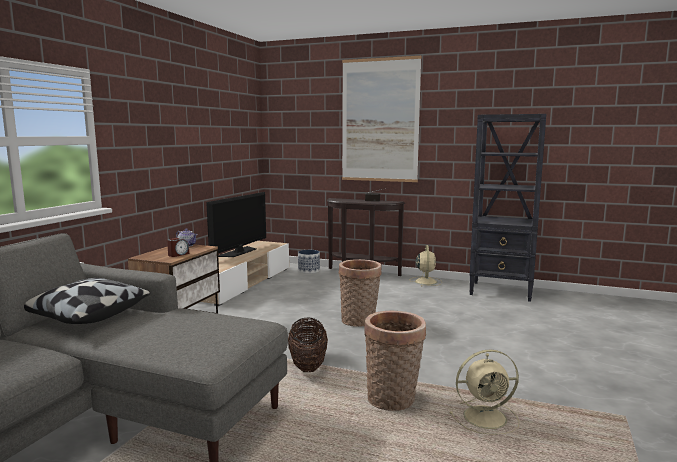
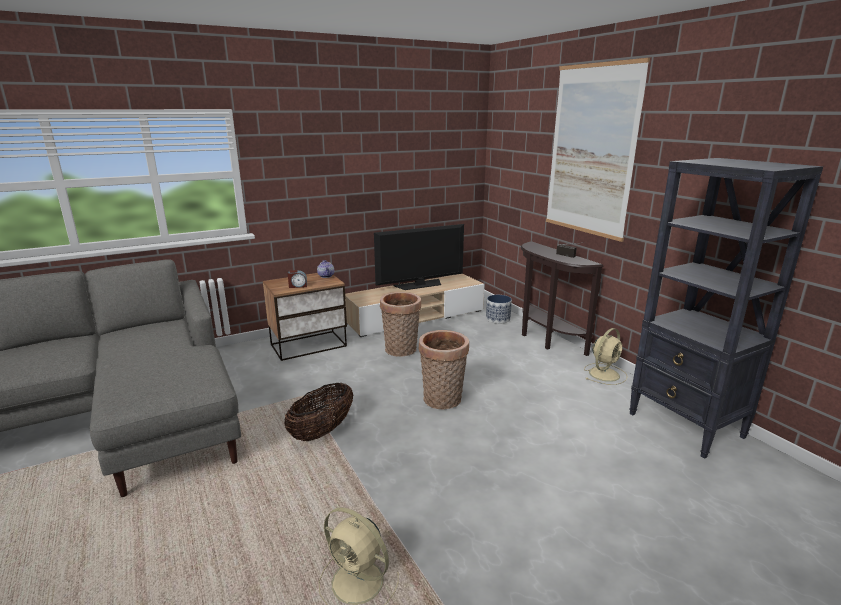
camera: 40 degrees right, 10 degrees up
(86, 316) = (149, 333): pillow -> none
(393, 400) = (320, 508): basket -> basket (401, 351)

